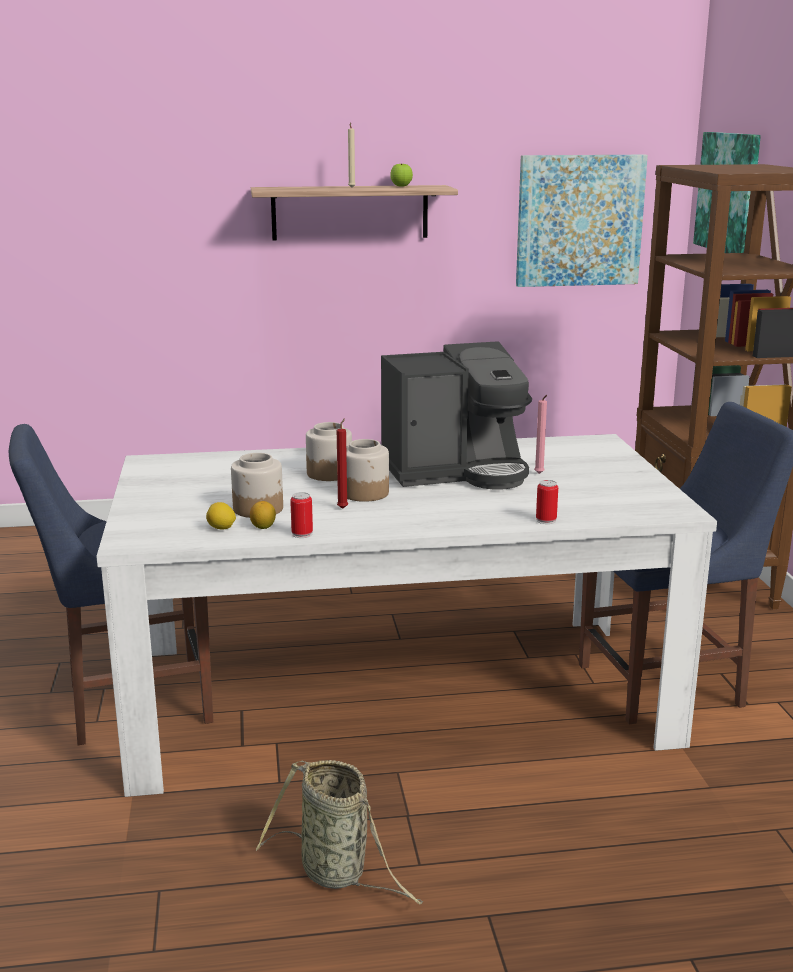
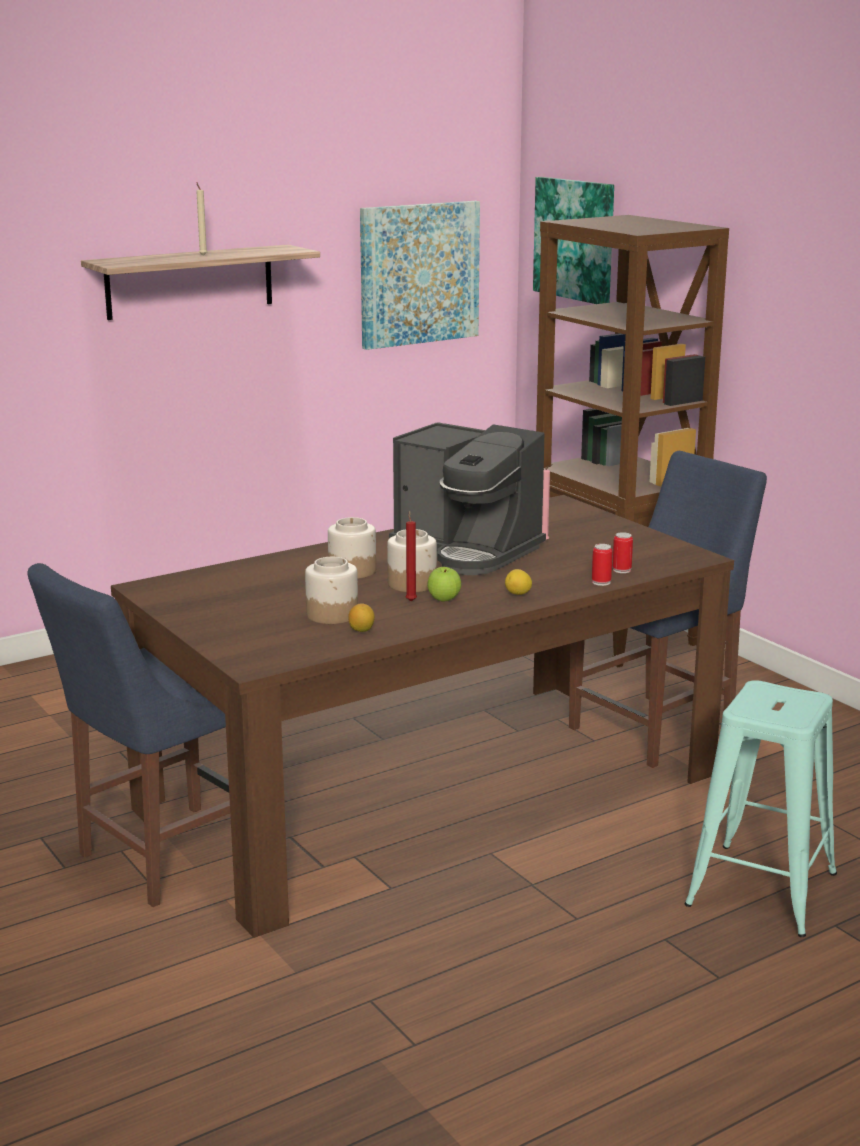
camera: 25 degrees left, 0 degrees up
(221, 528) = (323, 638): lemon -> lemon (518, 594)
(302, 534) = (406, 630): can -> can (621, 570)
(338, 873) = (515, 944): basket -> none
(396, 697) = (430, 791): white dining table -> brown dining table
(401, 186) = (248, 249): apple -> apple (444, 599)
(456, 471) = (467, 551): coffee machine -> coffee machine turned 75 degrees clockwise
(639, 889) = (761, 889): none -> turquoise stool

